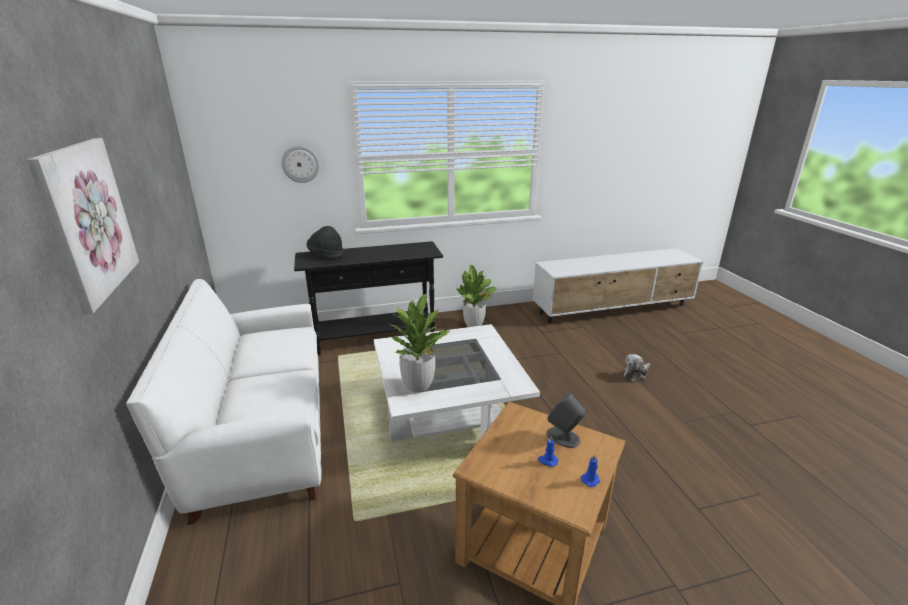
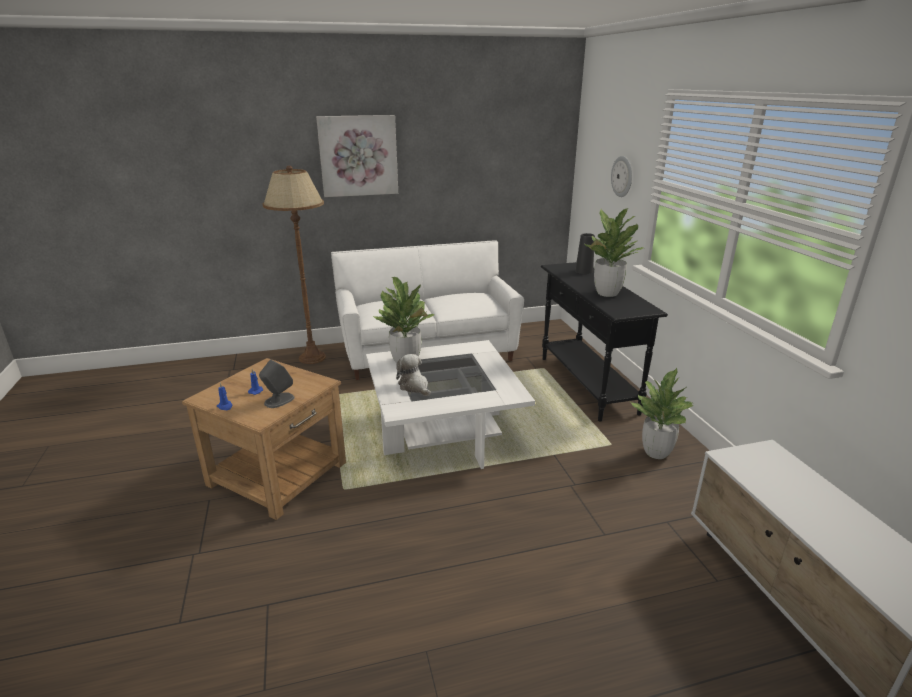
camera: 90 degrees right, 0 degrees up
(211, 571) = (312, 358): none -> brown floor lamp
(326, 254) = (584, 271): black hat -> black vase
(388, 252) = (607, 293): none -> potted plant
(636, 374) = (558, 623): plush toy -> plush toy (414, 387)

